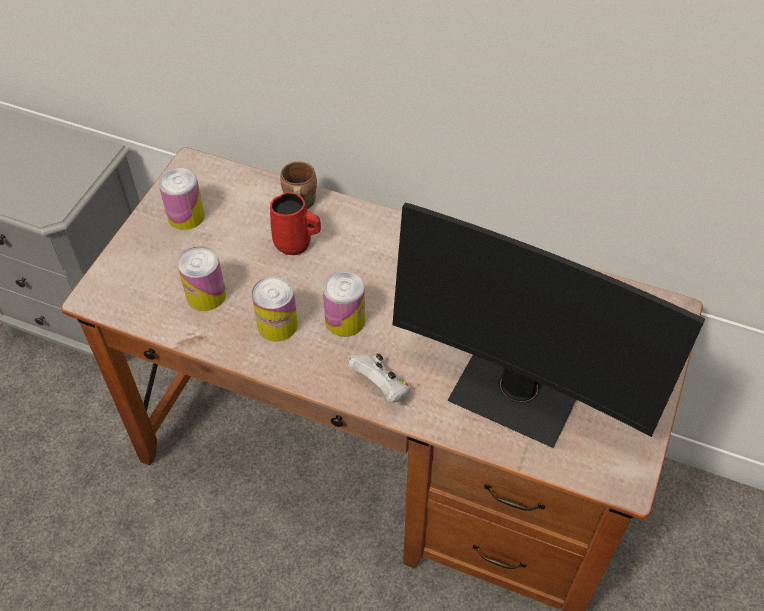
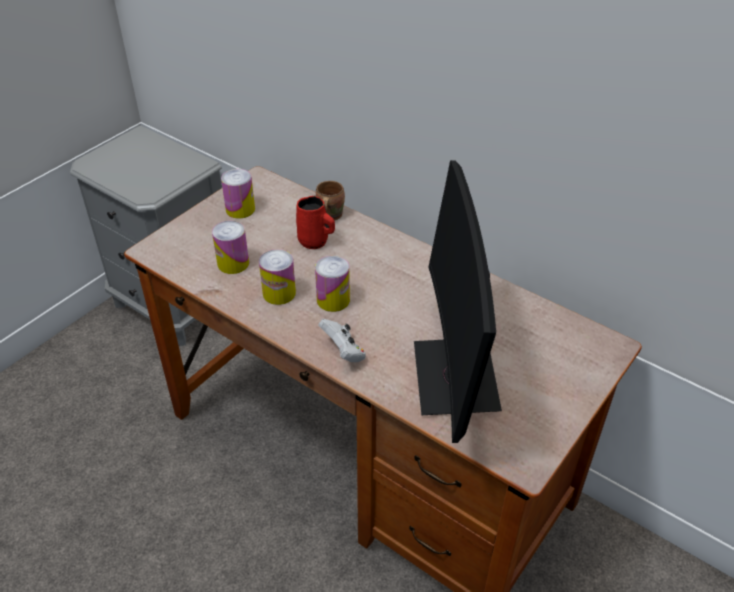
camera: 15 degrees right, 10 degrees down
(517, 391) = (455, 378): monitor -> monitor turned 45 degrees clockwise

